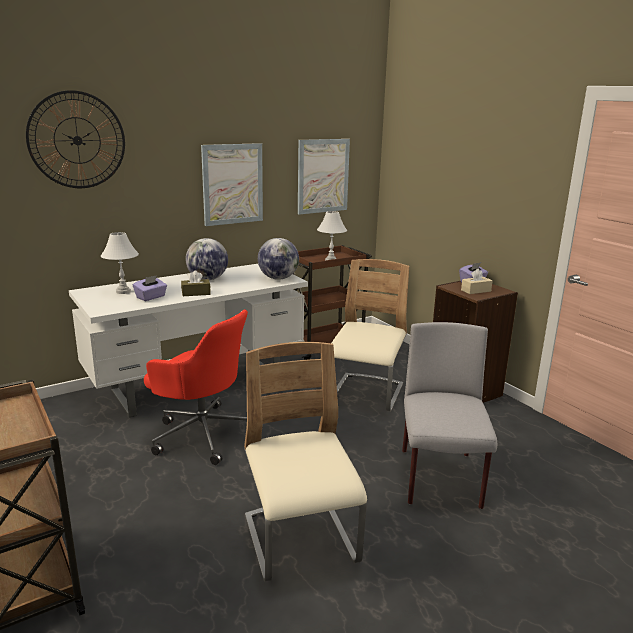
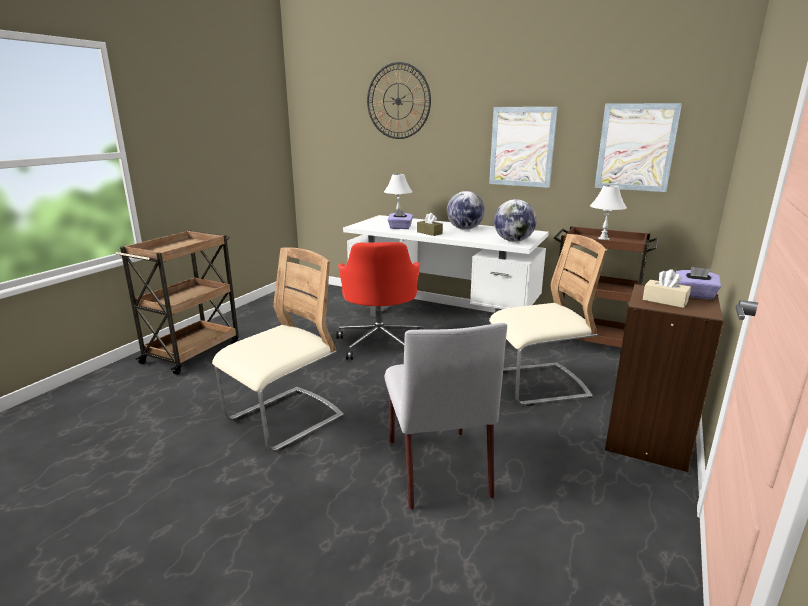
camera: 60 degrees right, 0 degrees up
(440, 479) = (437, 466): grey chair -> grey chair turned 105 degrees clockwise

